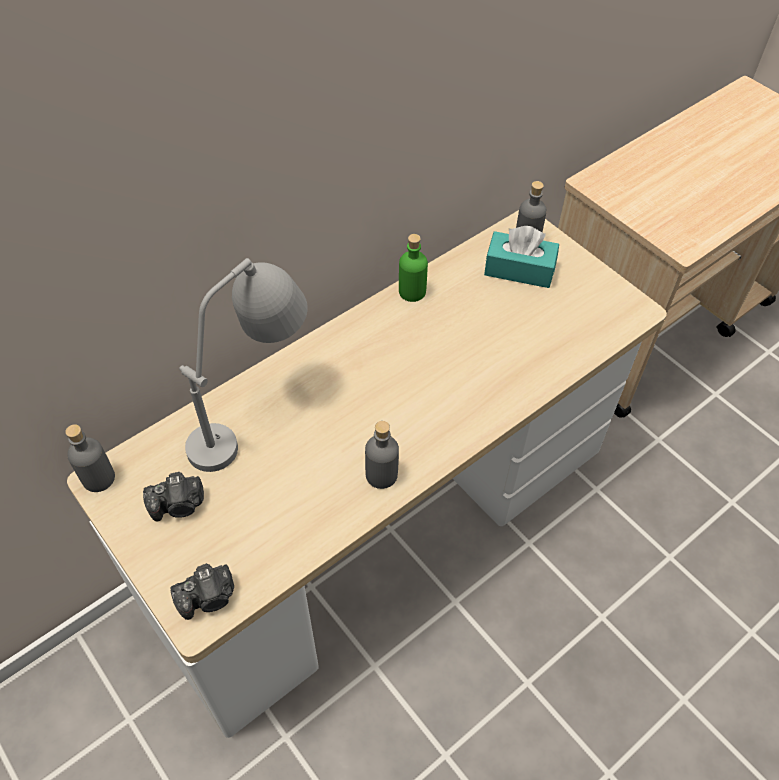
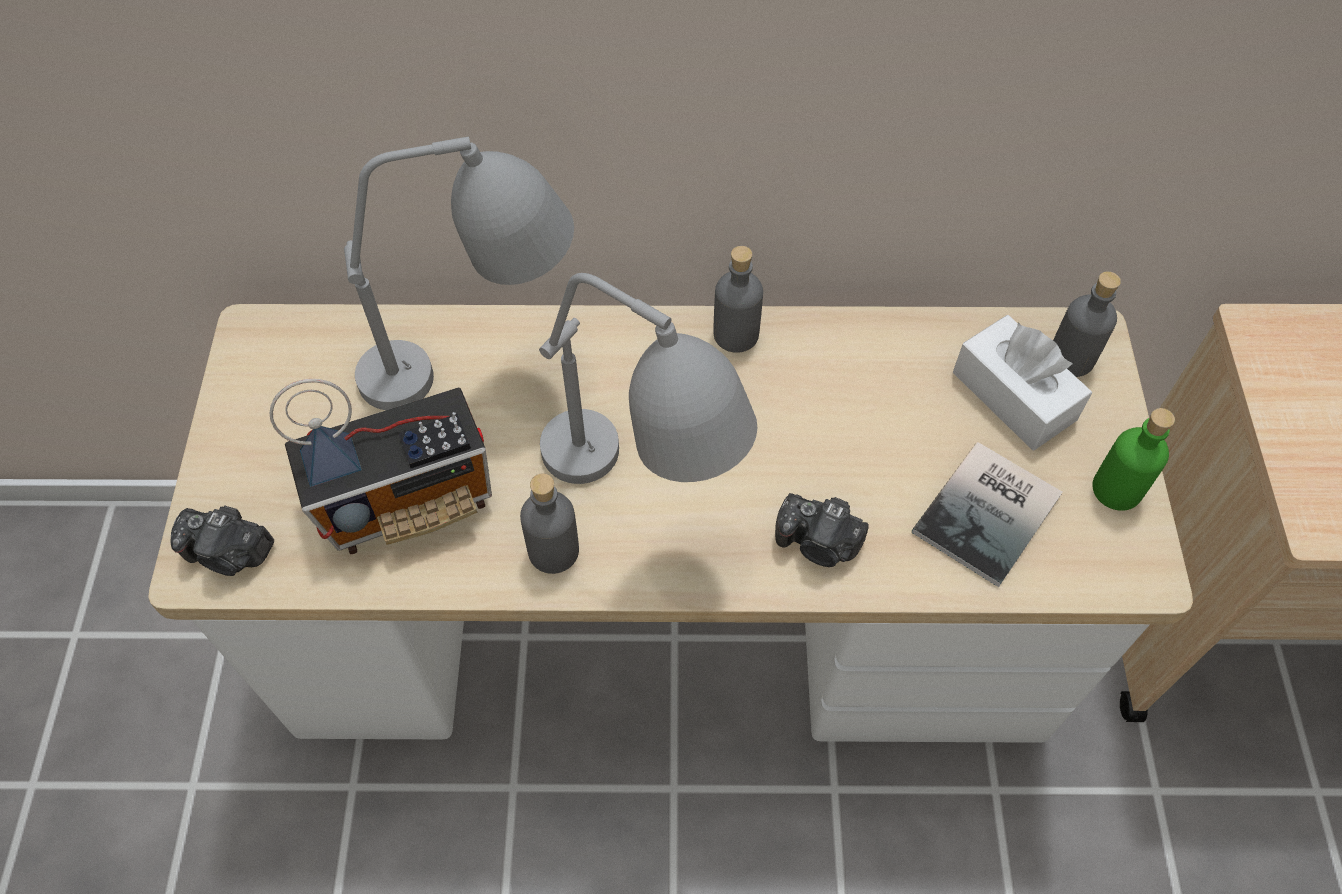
camera: 40 degrees right, 5 degrees up
(98, 478) = (253, 329): grey bottle -> grey bottle (735, 334)
(179, 505) = (301, 421): camera -> camera (818, 543)
(281, 502) = (408, 498): none -> radio
(402, 423) = (643, 502): none -> grey table lamp
(412, 291) = (827, 333): green bottle -> green bottle (1116, 489)
(519, 269) = (1013, 396): turquoise tissue box -> white tissue box
(558, 325) = (992, 513): none -> book

